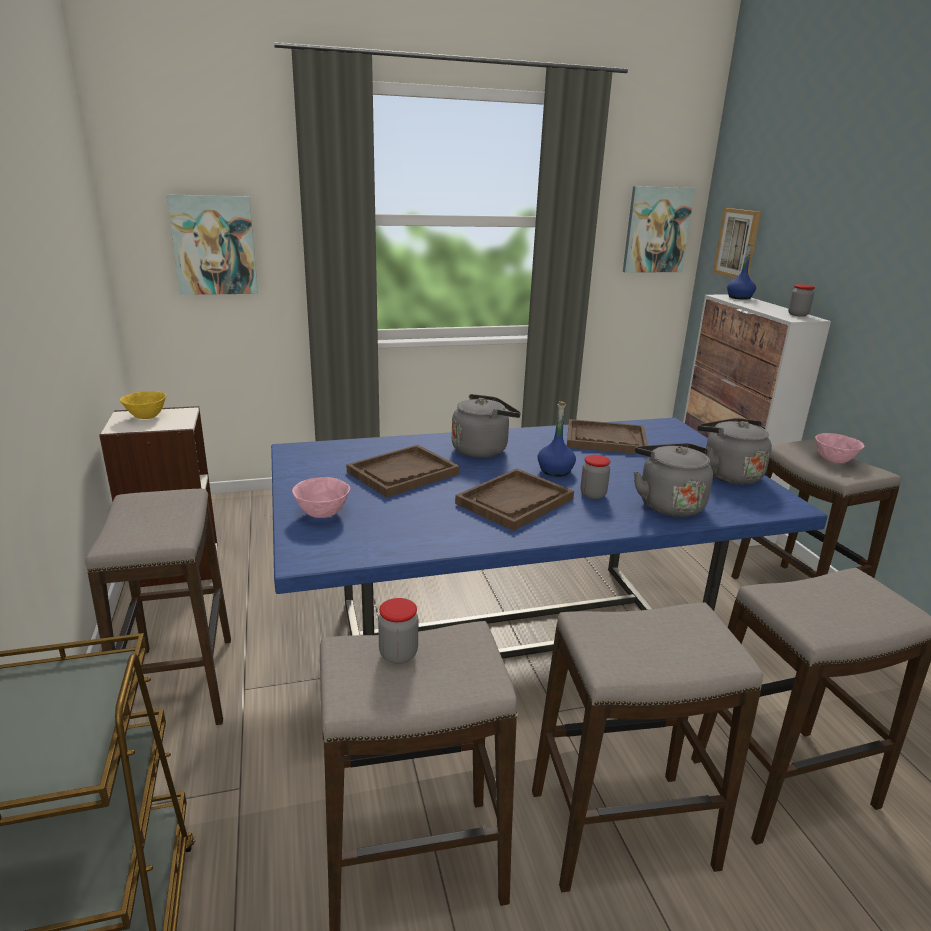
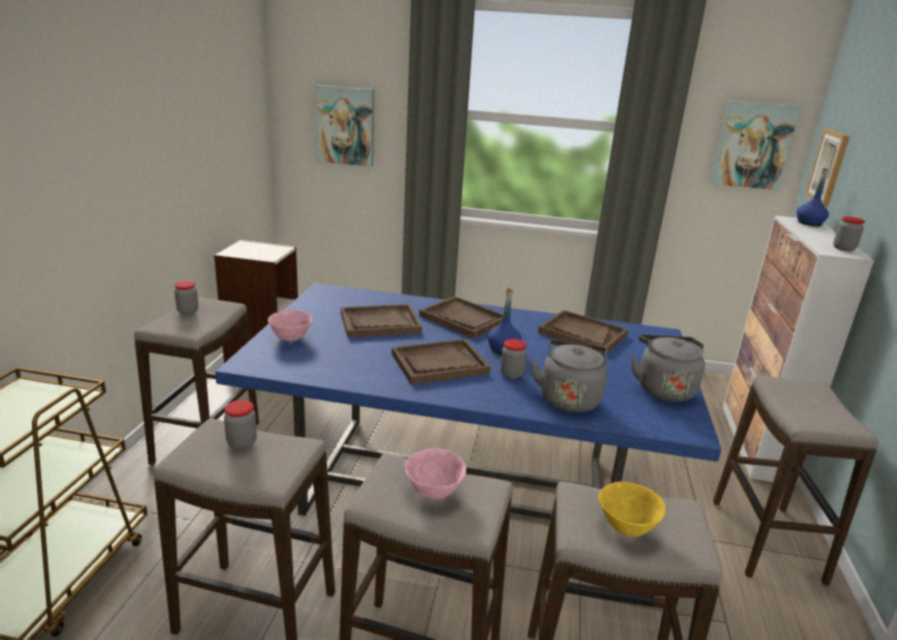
camera: 25 degrees right, 0 degrees up
(137, 514) = (188, 311): none -> jar
(146, 417) = (254, 248): yellow bowl -> yellow bowl (625, 527)
(482, 449) = (463, 319): grey kettle -> brown tray
(834, 461) = (814, 406): pink bowl -> pink bowl (433, 492)

